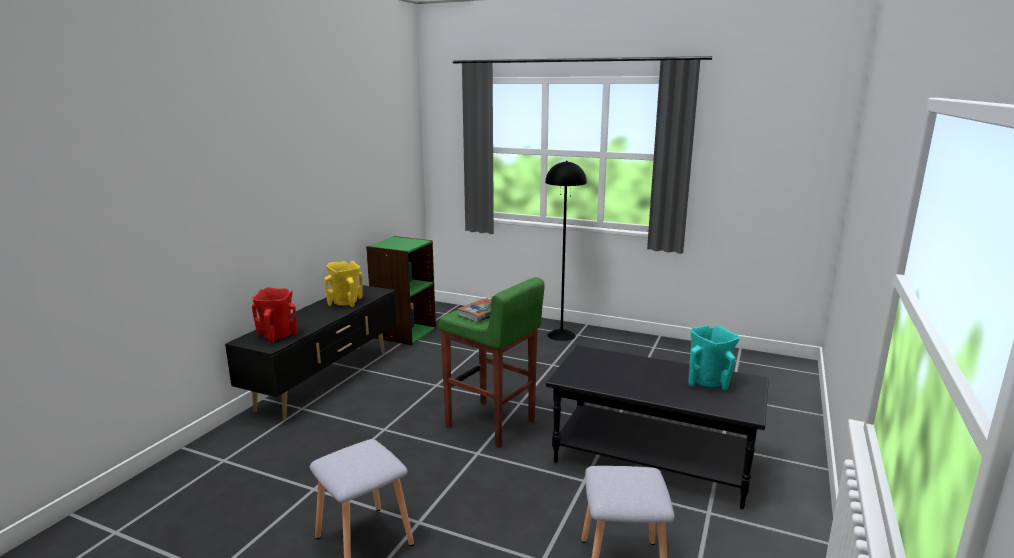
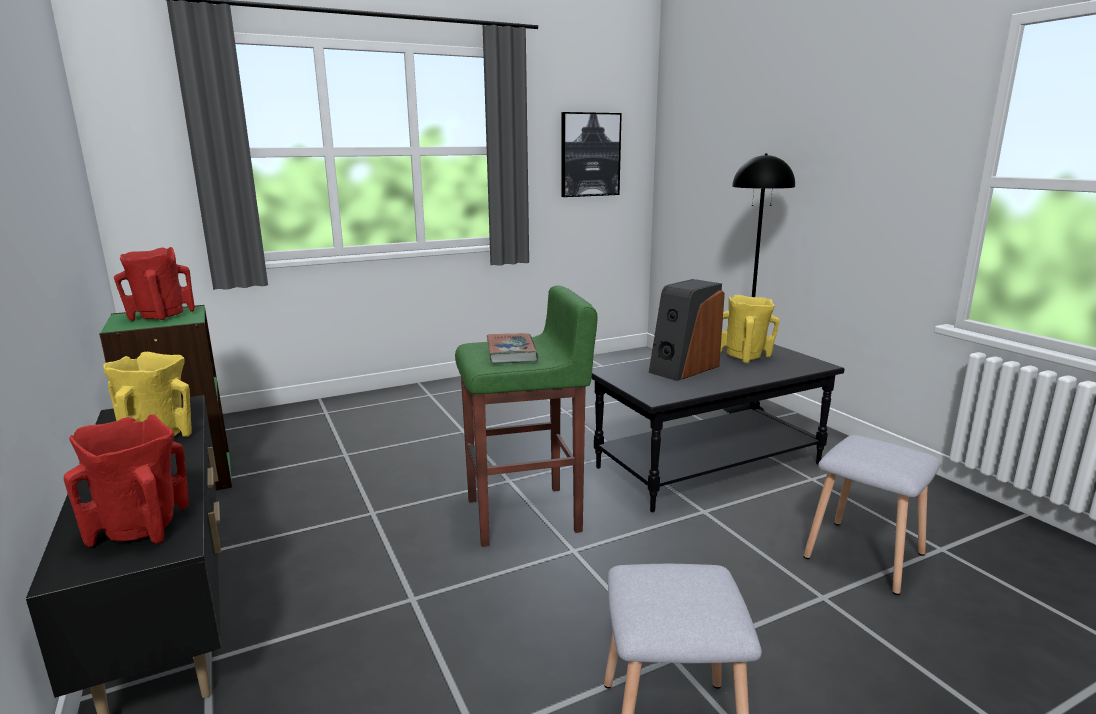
camera: 50 degrees left, 0 degrees up
(402, 243) = (160, 317): none -> red vase
(561, 335) = (413, 401): black floor lamp -> black floor lamp (743, 408)
(635, 370) = (683, 368): none -> speaker
(708, 382) = (745, 356): turquoise vase -> yellow vase
(766, 166) = (590, 155): none -> picture

